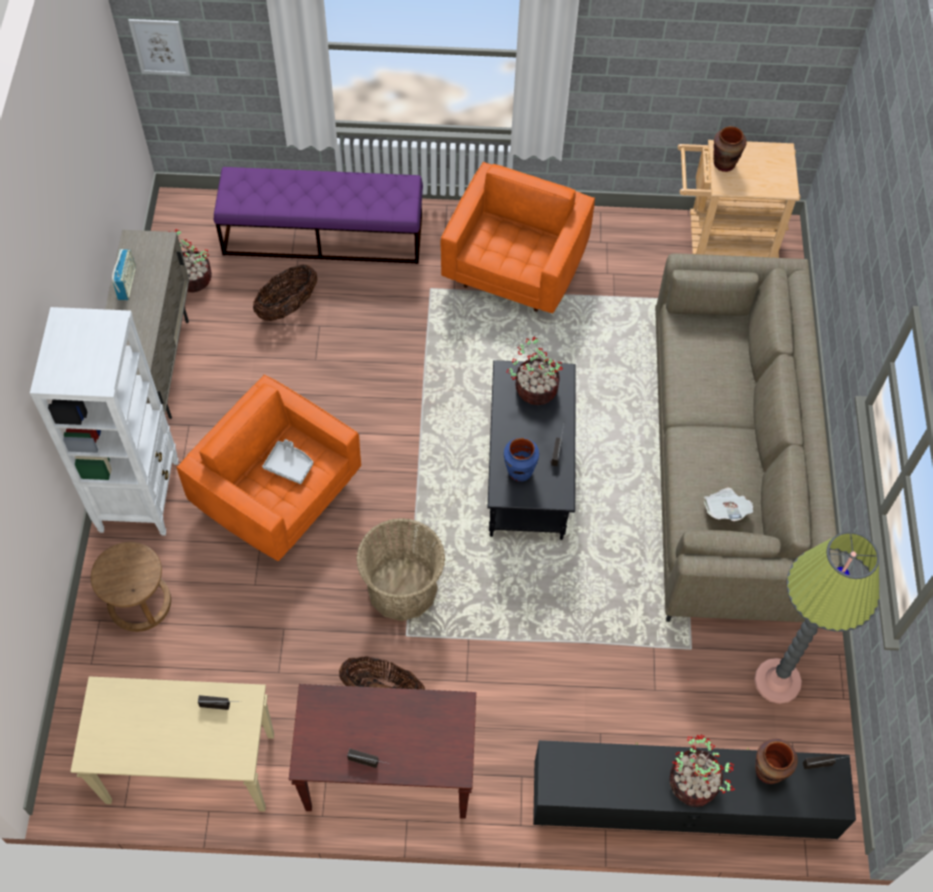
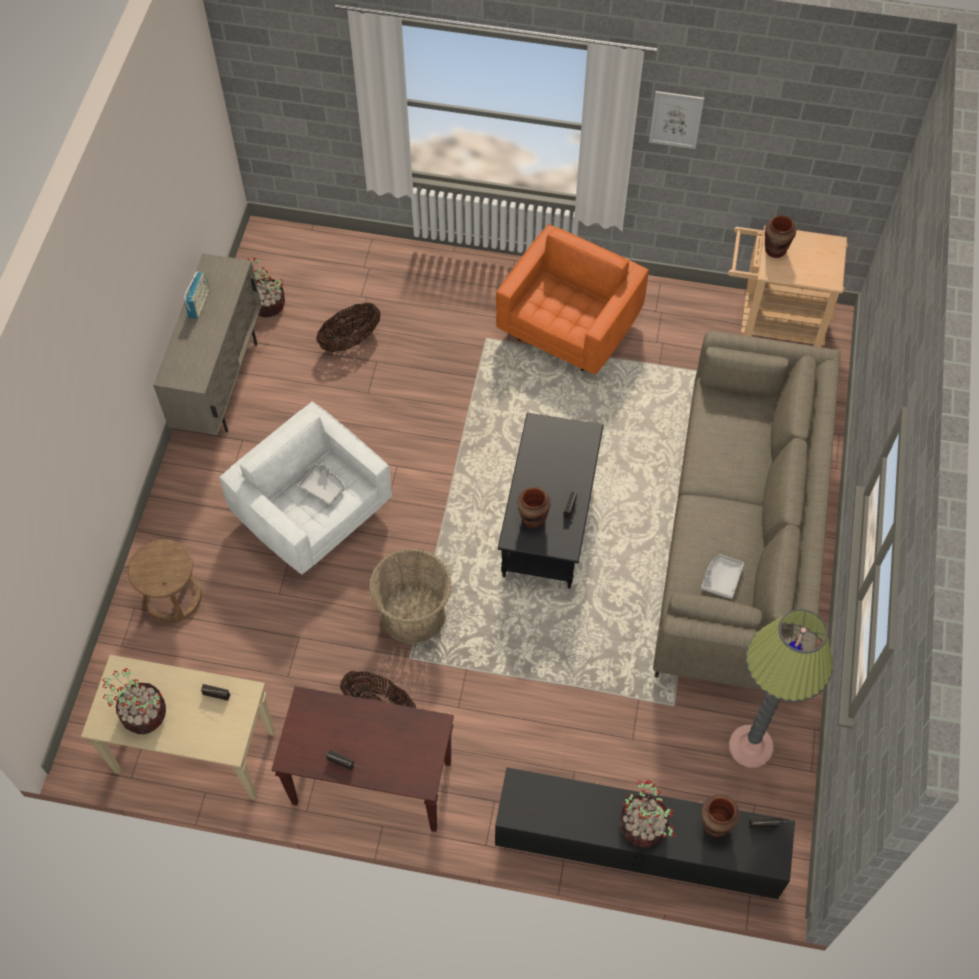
camera: 10 degrees right, 0 degrees up
(140, 495) = (188, 499): white bookcase -> none
(160, 47) = (256, 88): picture -> picture (676, 119)
(277, 493) = (313, 513): orange armchair -> white armchair
(324, 236) = (394, 277): purple bench -> none
(519, 471) = (533, 519): blue vase -> brown vase
(534, 388) = (560, 443): potted plant -> potted plant (142, 713)
(725, 510) = (721, 579): newspaper -> grey tray

